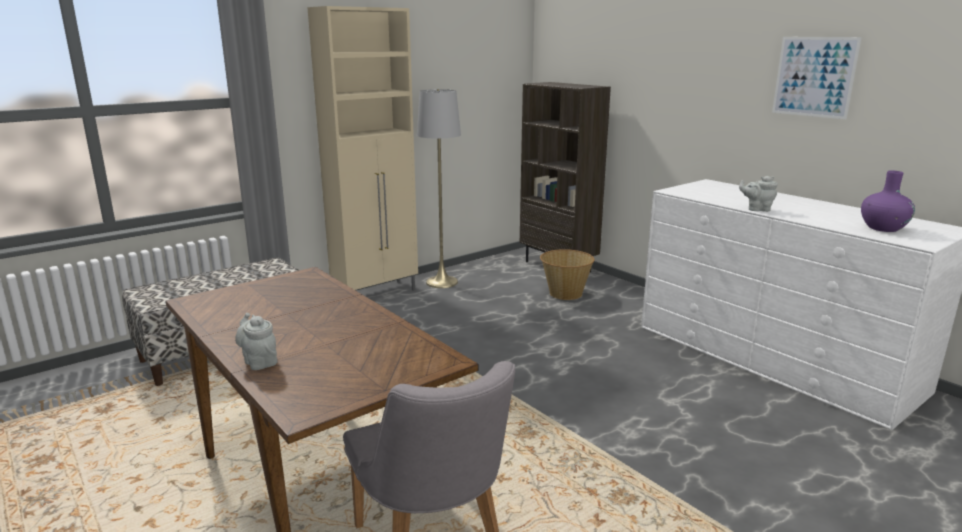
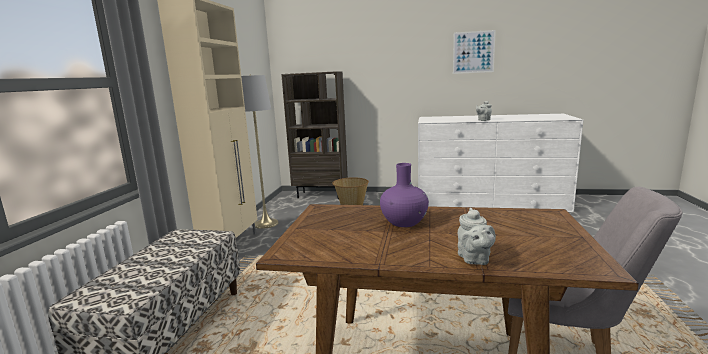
camera: 40 degrees left, 5 degrees down
(259, 361) = (474, 259): grey teapot -> grey teapot turned 105 degrees counterclockwise
(883, 228) = (542, 117): purple vase -> purple vase (404, 222)

